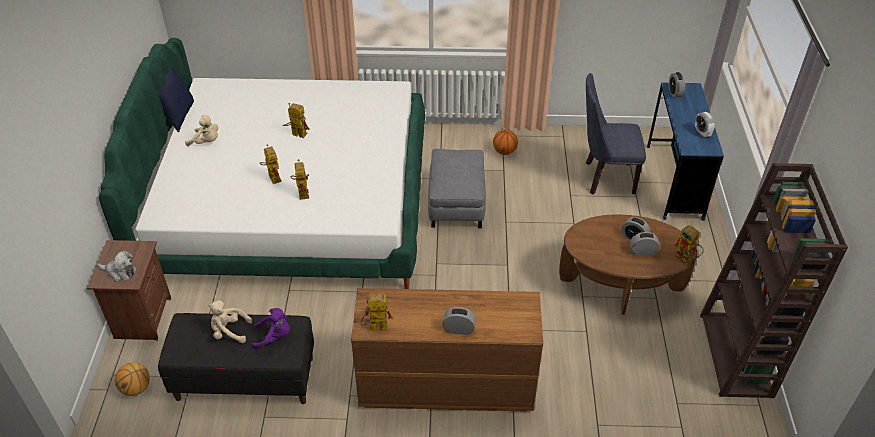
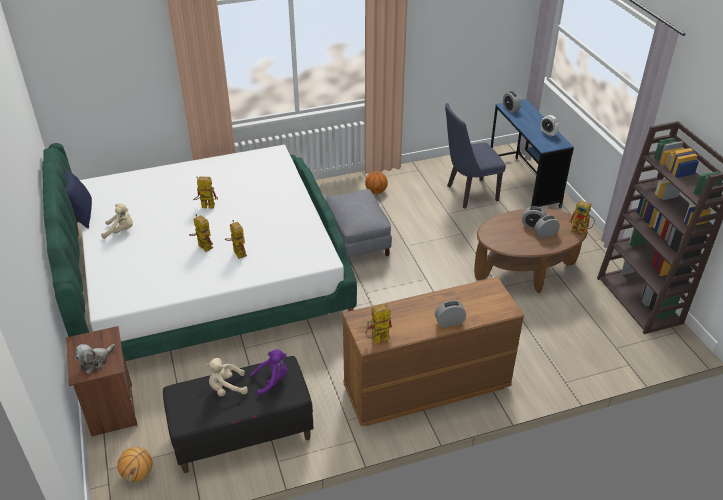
camera: 20 degrees left, 5 degrees down
(120, 272) = (96, 361): plush toy -> plush toy turned 135 degrees clockwise

